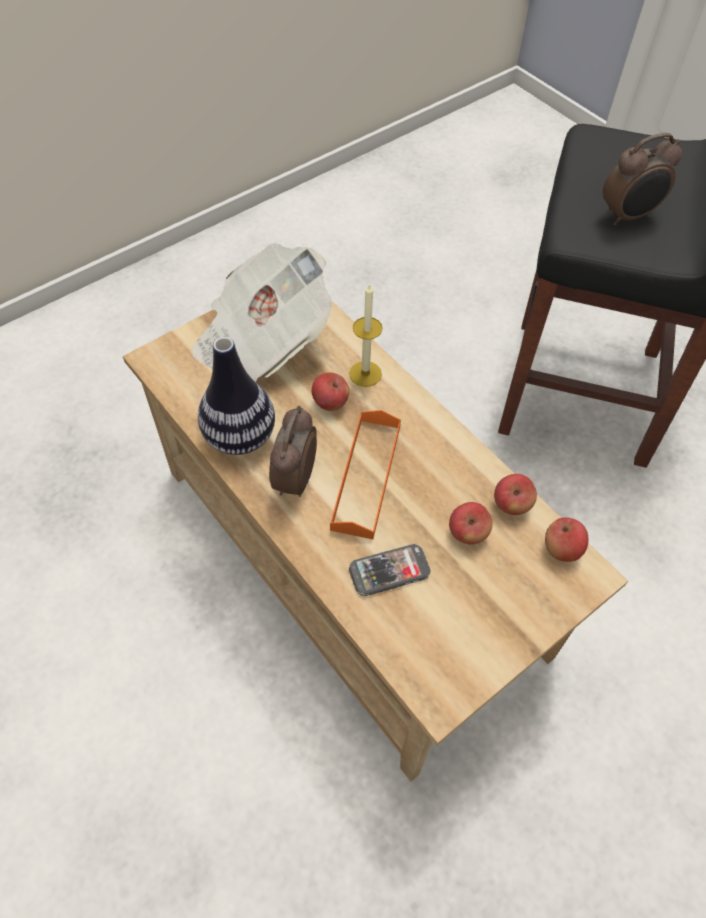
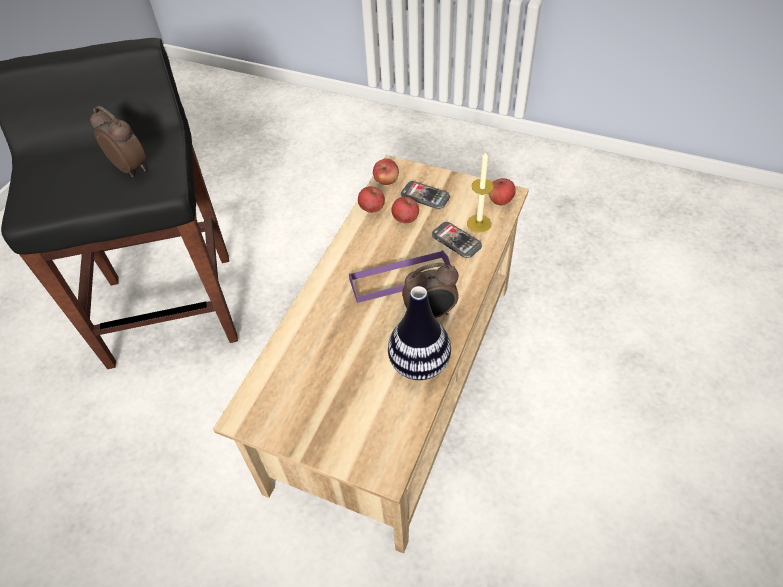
camera: 115 degrees left, 5 degrees down
(262, 340) = (318, 402): newspaper -> none
(330, 403) = (353, 326): apple -> apple (500, 201)
(365, 374) = (313, 319): candle -> candle (479, 223)
(366, 476) = (400, 279): orange tray -> purple tray
(501, 581) = (425, 196): none -> phone

